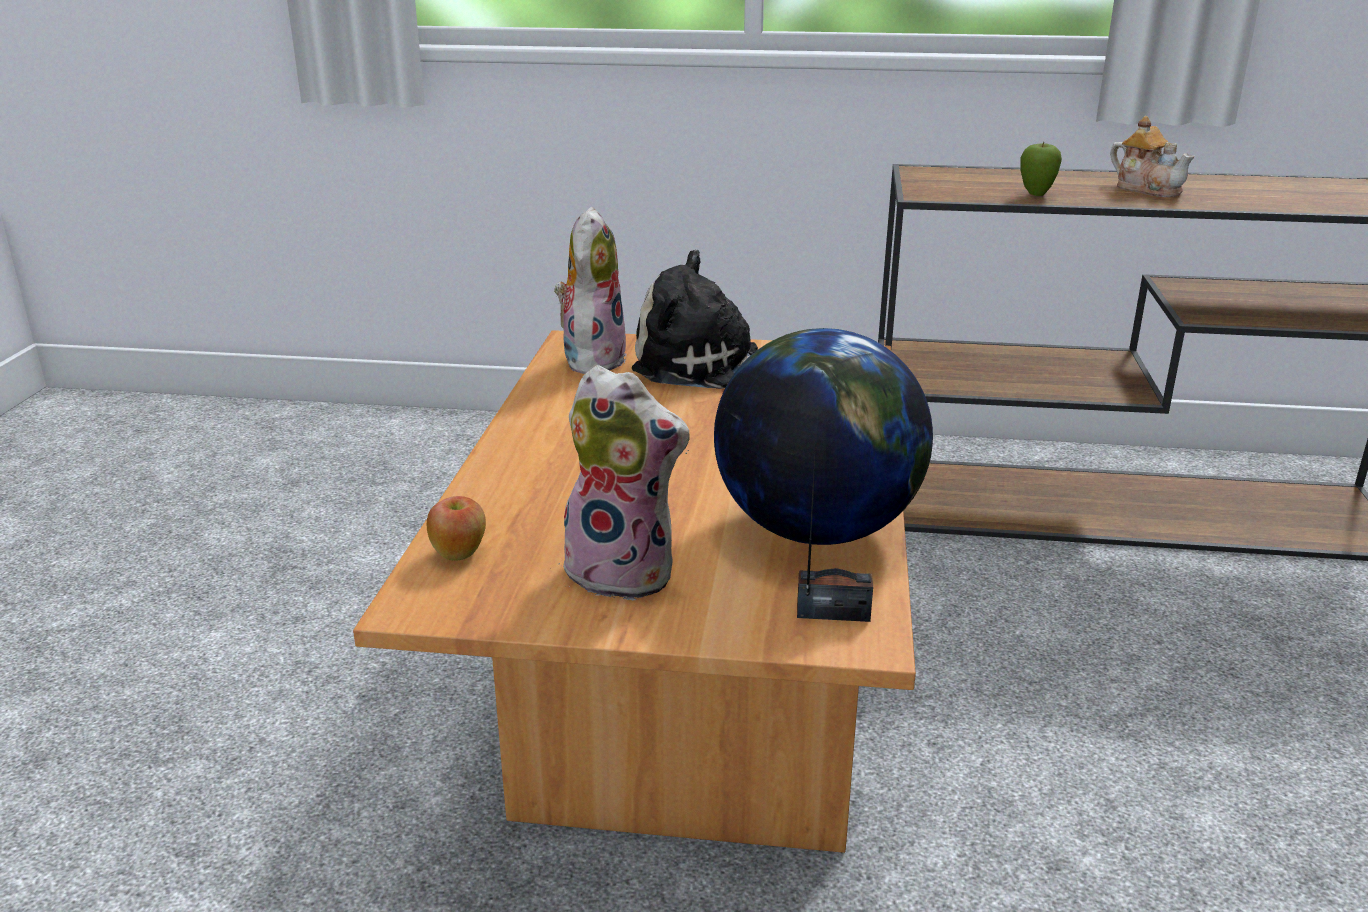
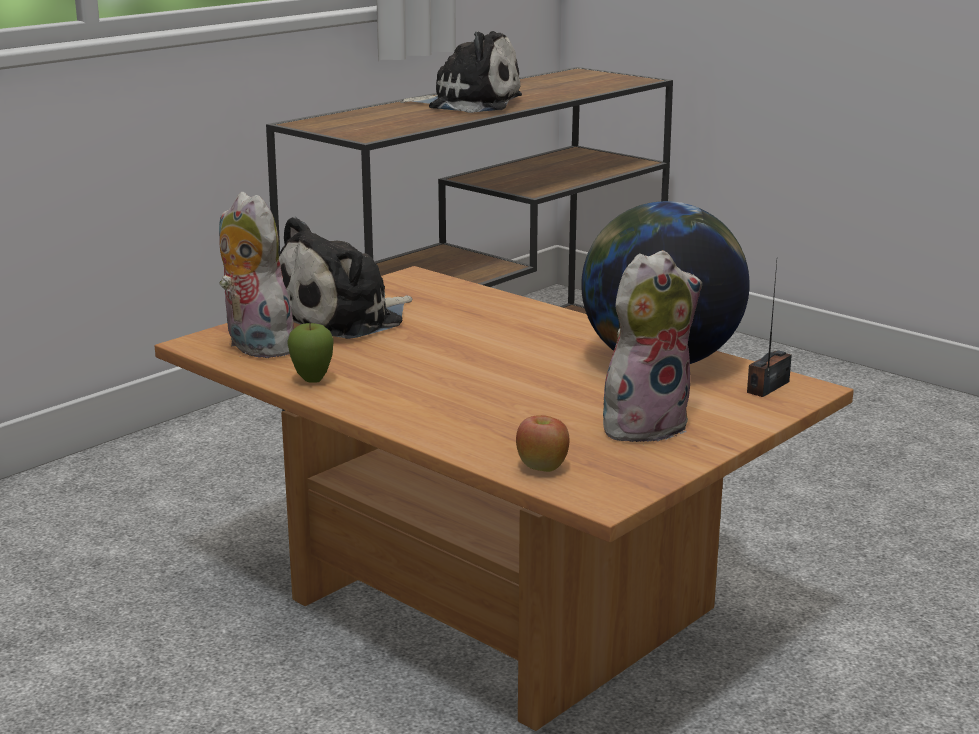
camera: 55 degrees left, 5 degrees down
(1036, 195) = (426, 121): apple -> apple (312, 381)
(1147, 189) = (469, 103): teapot -> plush toy

